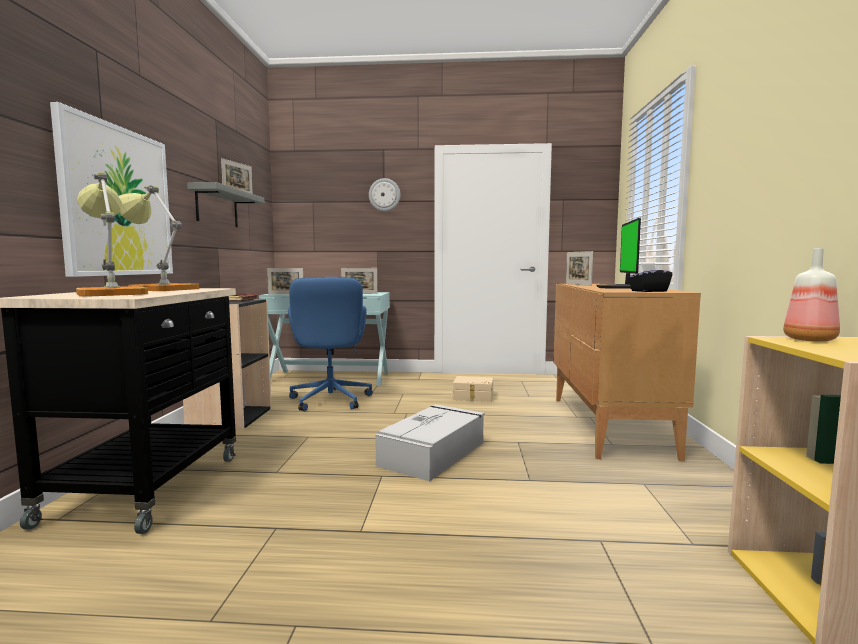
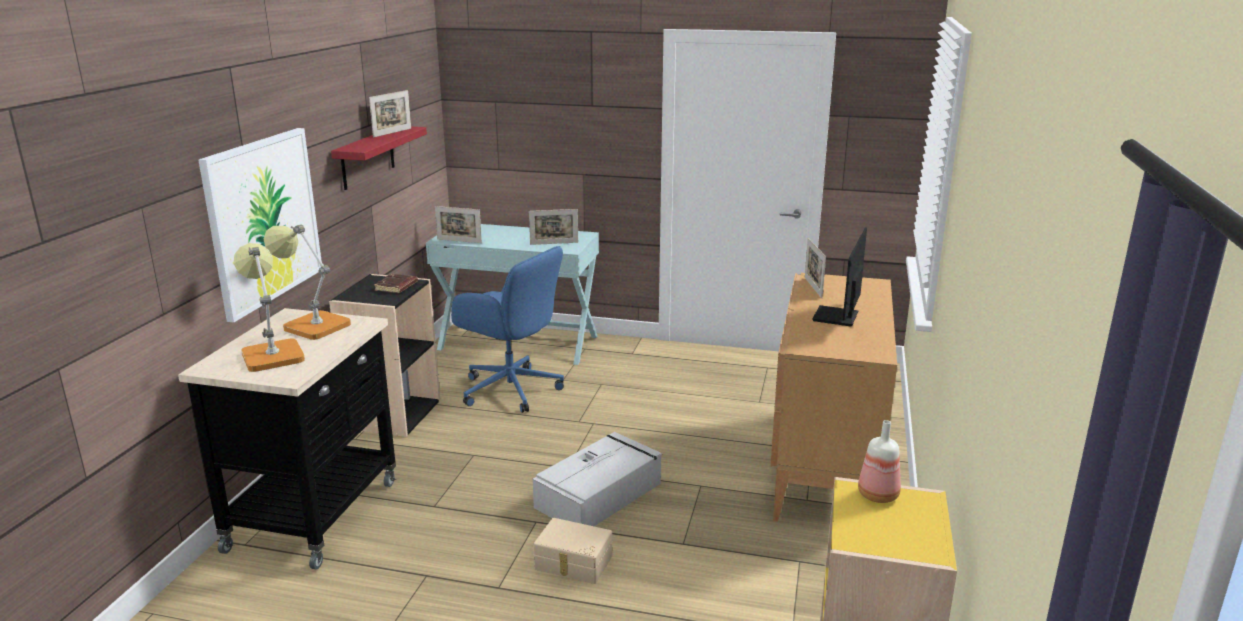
camera: 10 degrees right, 15 degrees up
(217, 207) = (367, 157): grey shelf -> red shelf
(330, 400) = (510, 390): blue office chair -> blue office chair turned 60 degrees counterclockwise
(384, 195) = (592, 97): wall clock -> none
(473, 397) = (686, 398): beige storage box -> beige storage box (573, 563)
(648, 291) = (844, 351): black tissue box -> none

